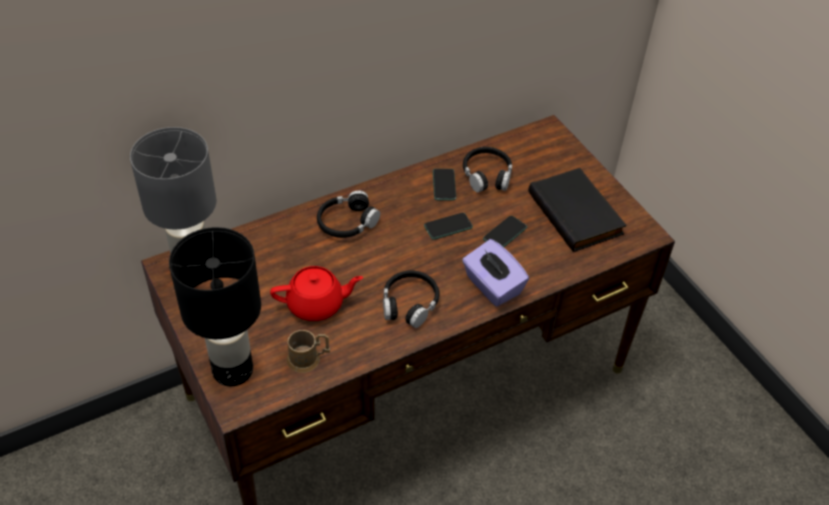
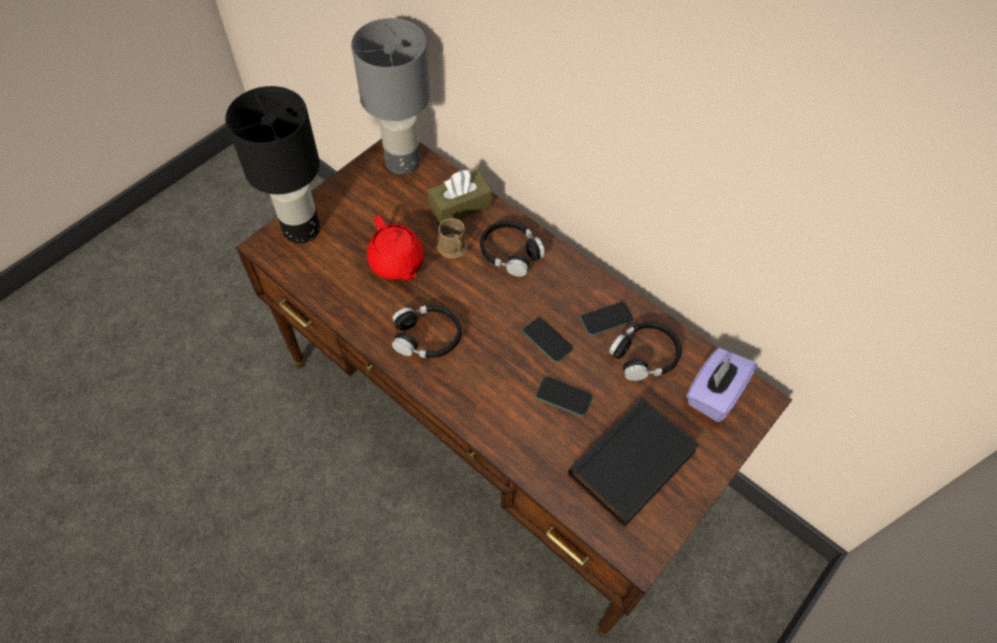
camera: 70 degrees right, 10 degrees up
(274, 241) = (460, 206): none -> brown tissue box
(308, 359) = (331, 278): brown mug -> brown mug (454, 249)
(492, 286) = (481, 405): purple tissue box -> purple tissue box (713, 394)

